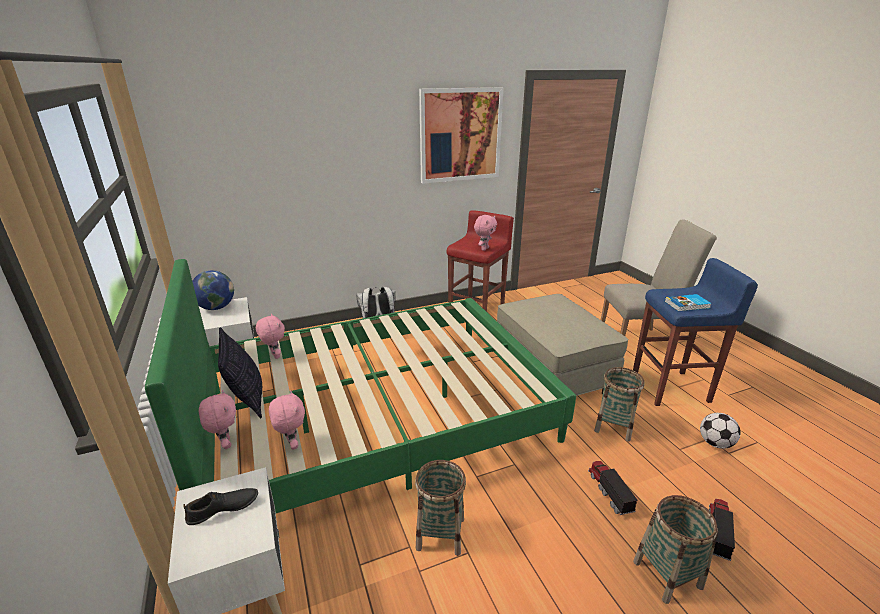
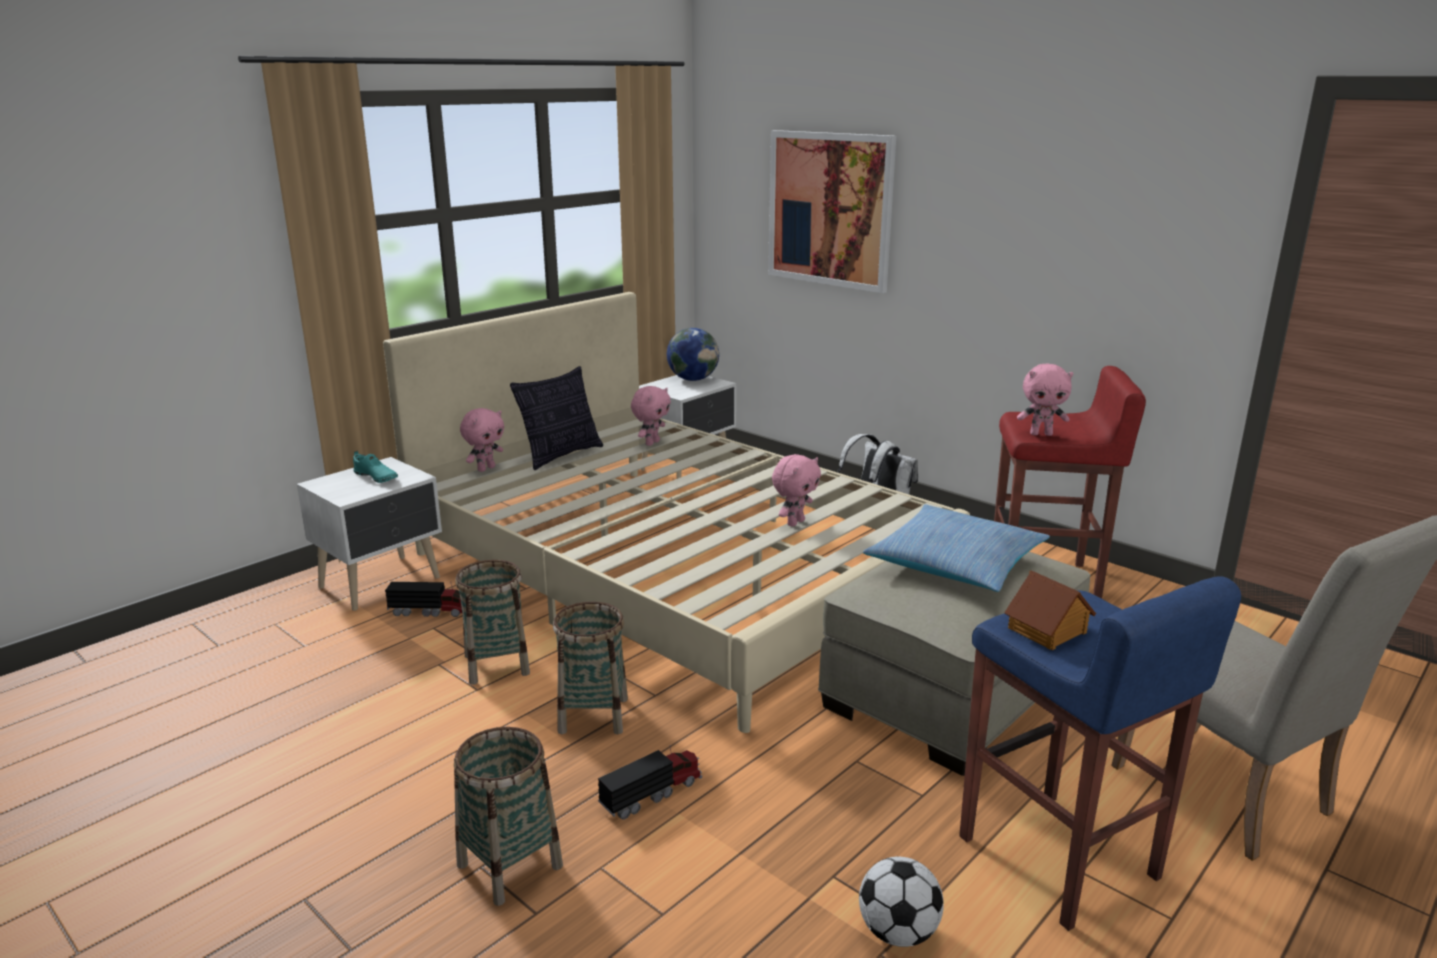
camera: 65 degrees right, 5 degrees down
(223, 509) = (376, 477): black shoe -> turquoise shoe
(292, 444) = (503, 494): pink plush toy -> pink plush toy (795, 522)
(375, 415) = (675, 570): green bed -> beige bed
(460, 135) = (1125, 206): picture -> picture (830, 209)
(552, 313) = (955, 563): none -> pillow
(614, 426) = (835, 784): basket -> basket (593, 715)
(687, 305) = (1048, 630): book -> toy house
(718, 533) = (625, 927): toy truck -> toy truck (431, 611)

